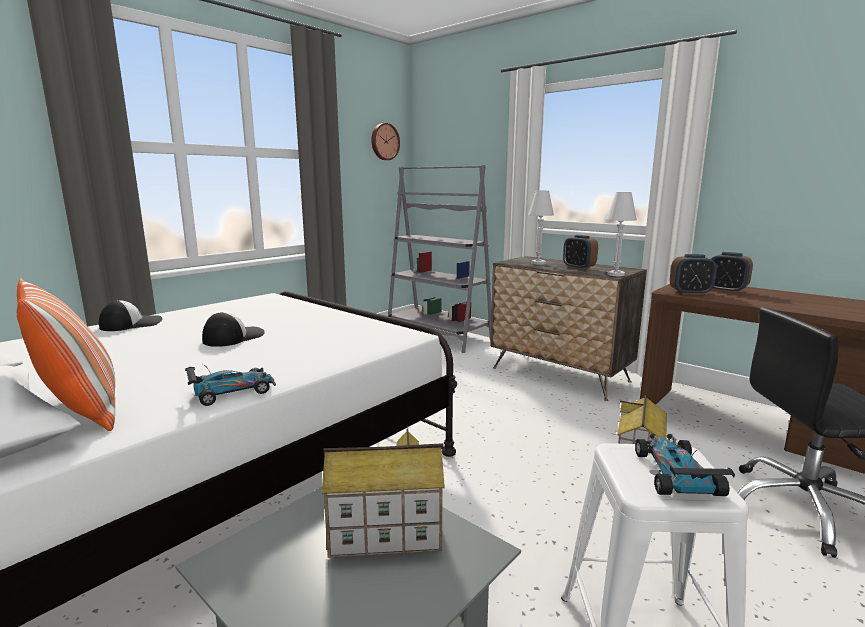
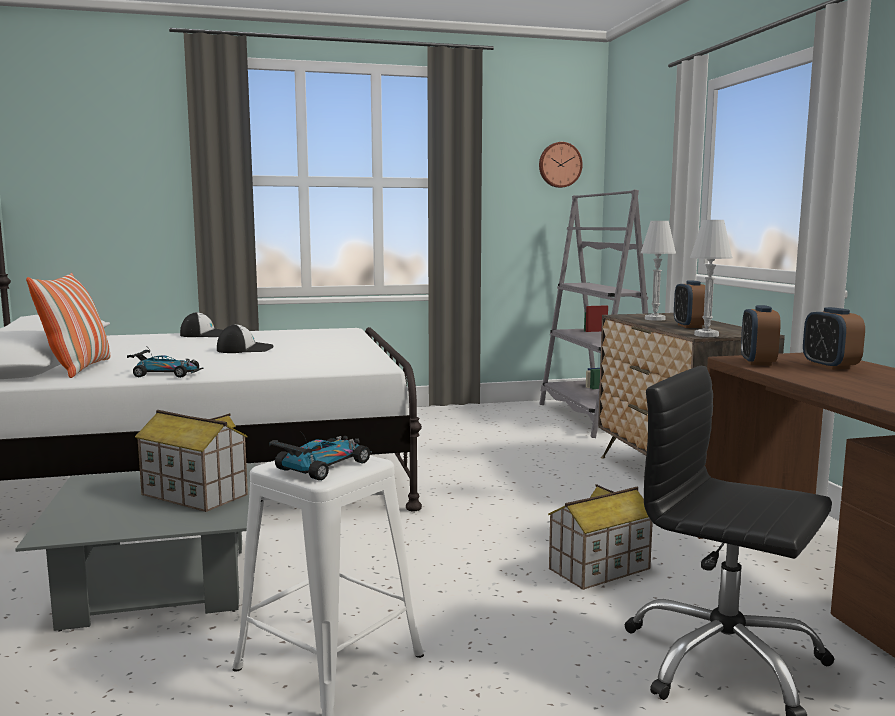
camera: 35 degrees right, 5 degrees down
(690, 293) = (757, 362): alarm clock -> alarm clock turned 60 degrees clockwise

